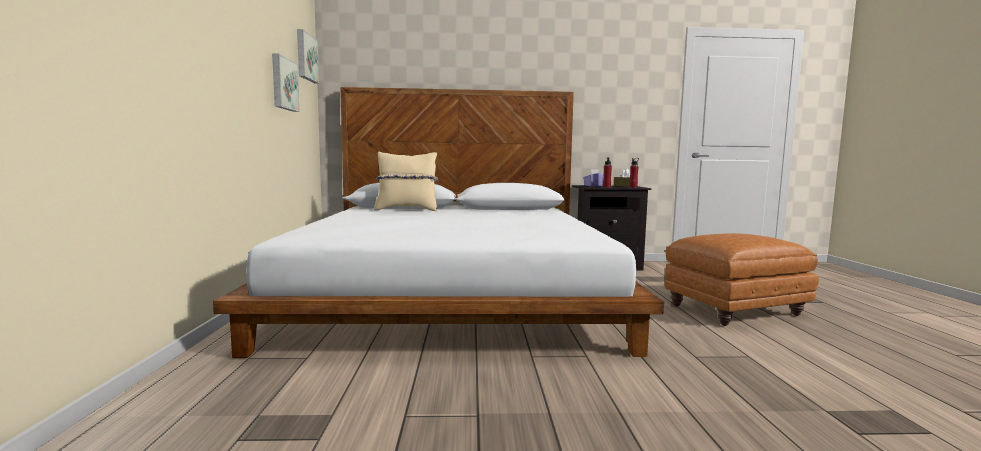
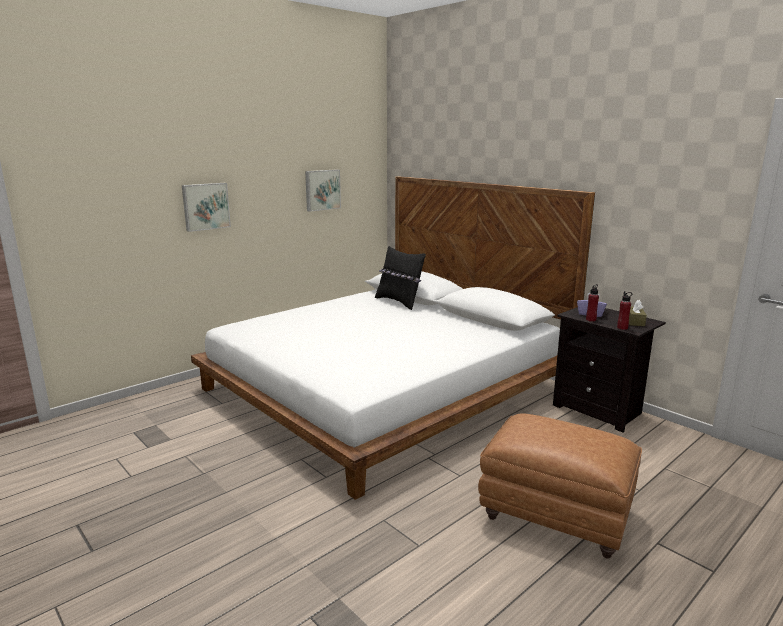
camera: 50 degrees right, 10 degrees up
(305, 57) = (363, 155): picture -> picture (205, 206)
(407, 209) = (399, 302): beige pillow -> black pillow

